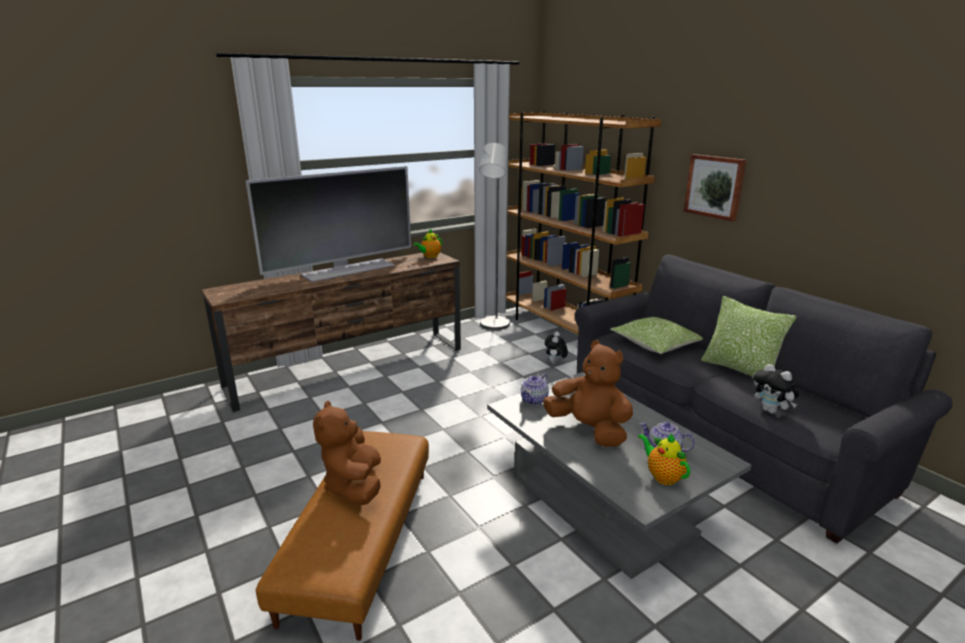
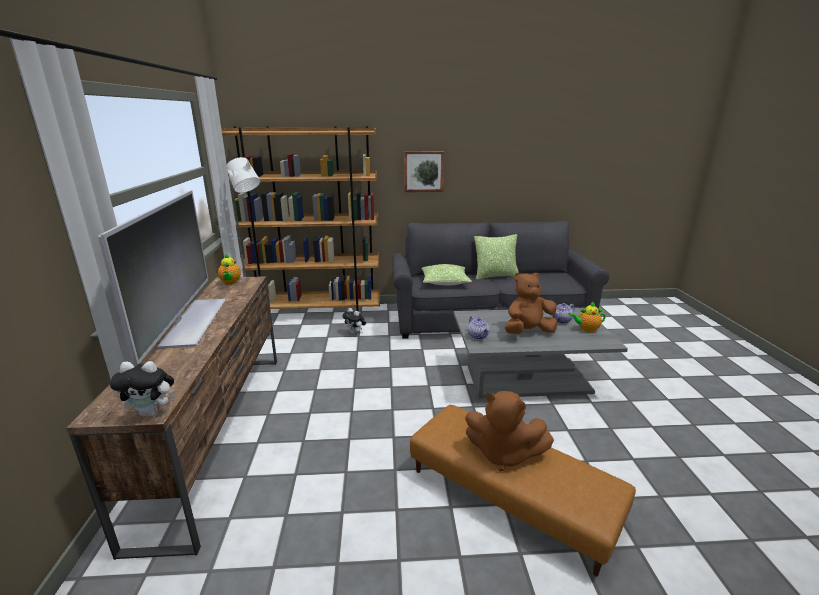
camera: 60 degrees left, 0 degrees up
(771, 411) = (543, 285): plush toy -> plush toy (152, 412)

